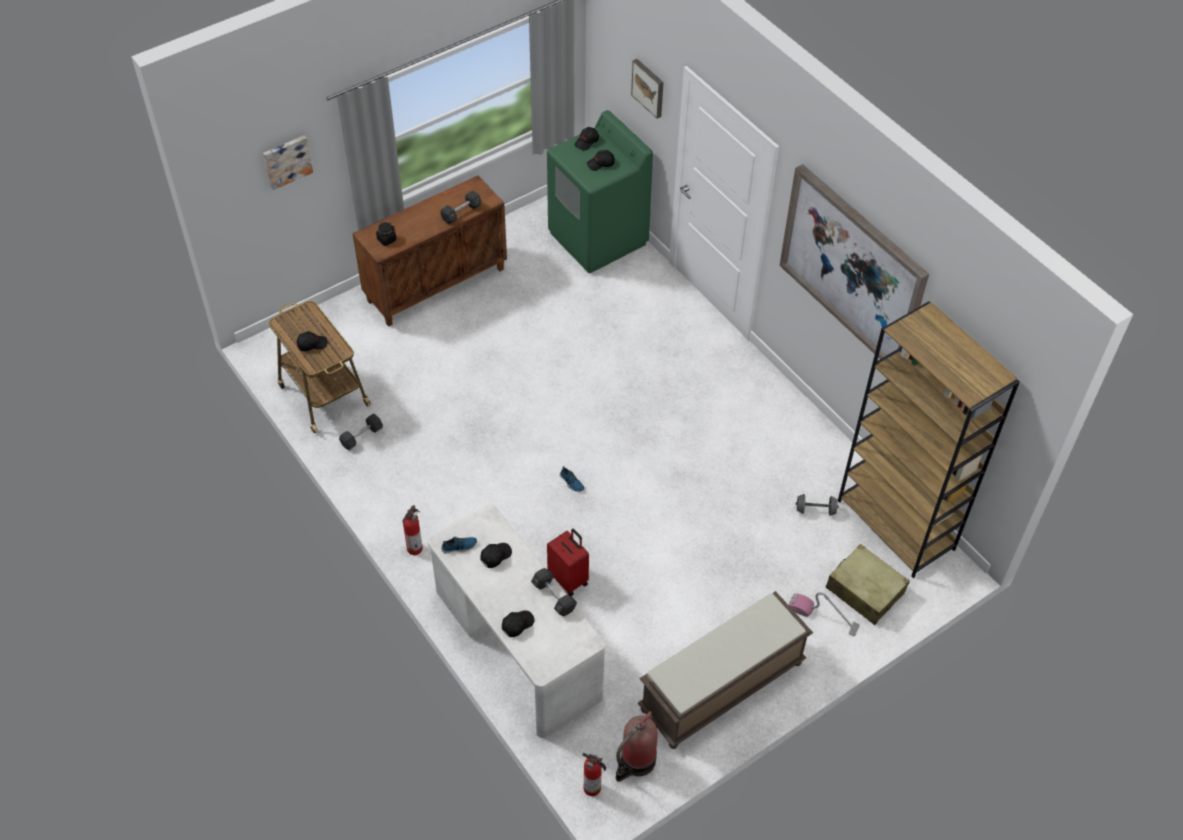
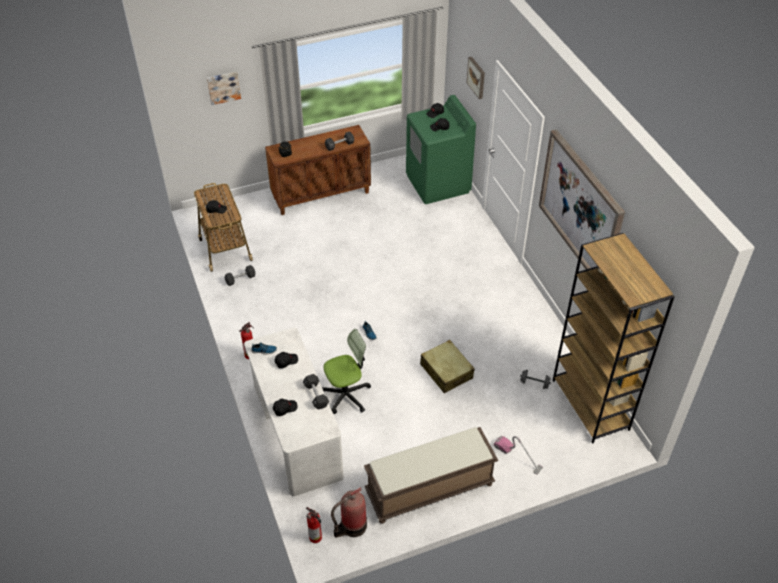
camera: 15 degrees right, 5 degrees down
(569, 579) = (346, 395): red suitcase -> office chair
(864, 590) = (554, 445): beige suitcase -> beige suitcase (446, 371)

